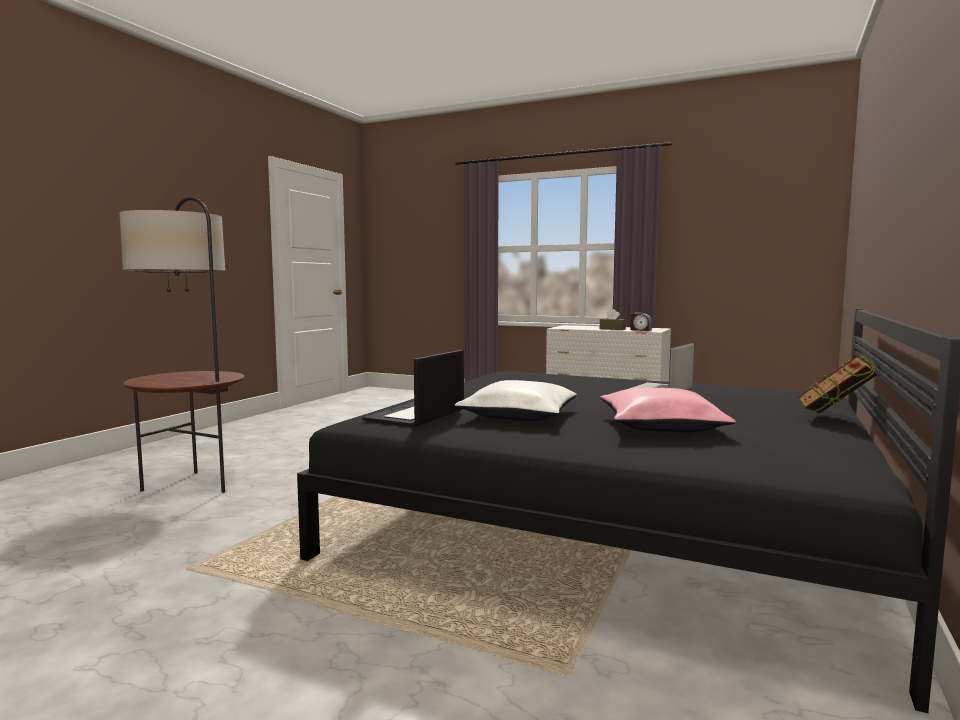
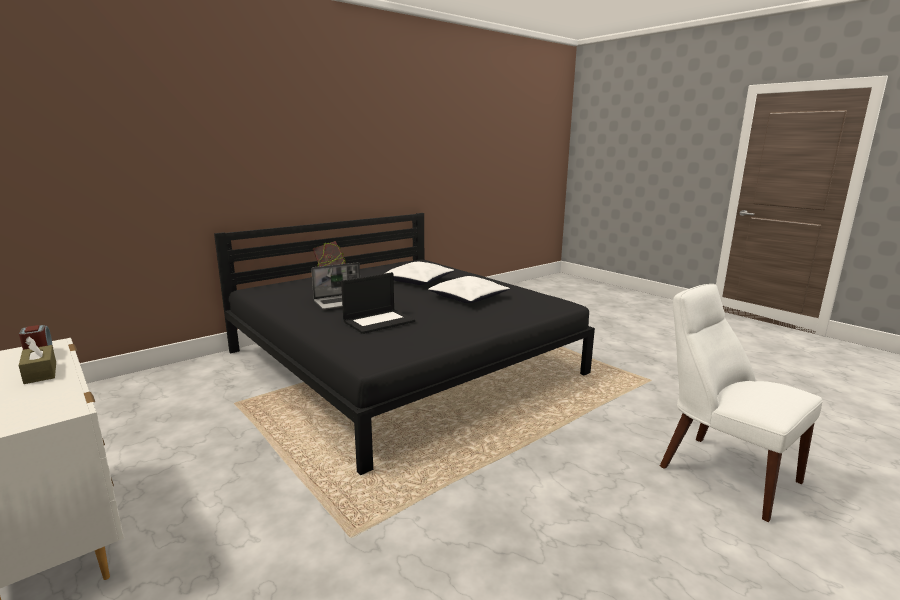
camera: 155 degrees left, 10 degrees up
(192, 486) = (722, 471): floor lamp -> white chair
(415, 415) = (527, 304): laptop -> laptop (379, 321)
(661, 426) = (418, 281): pink pillow -> white pillow

